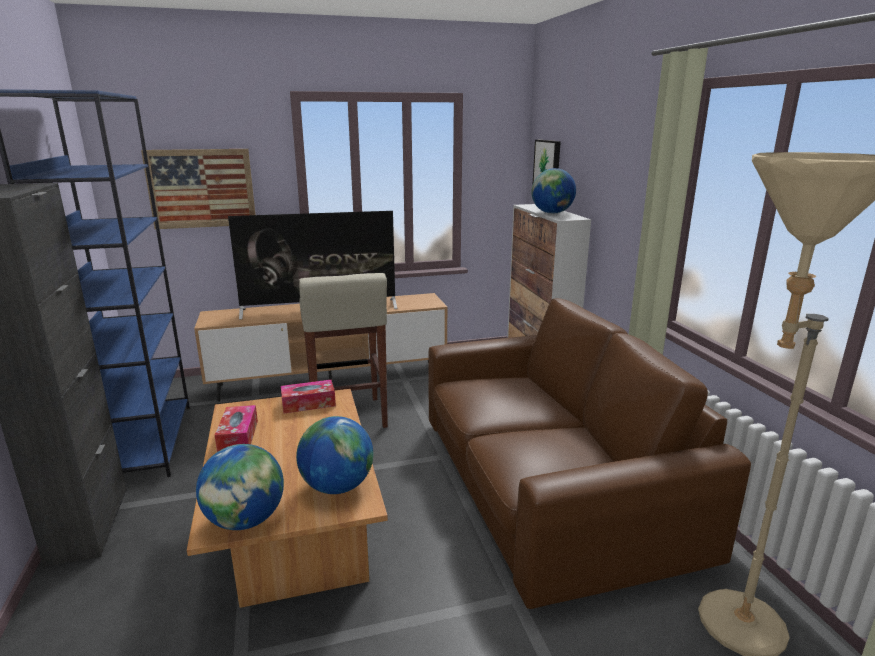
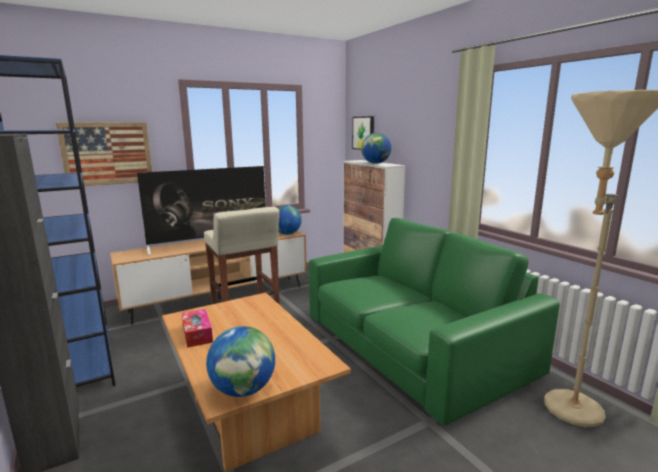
camera: 15 degrees left, 5 degrees down
(308, 403) = (240, 305): tissue box -> none
(337, 486) = (300, 356): globe -> globe (287, 234)
(547, 484) = (411, 346): brown sofa -> green sofa

